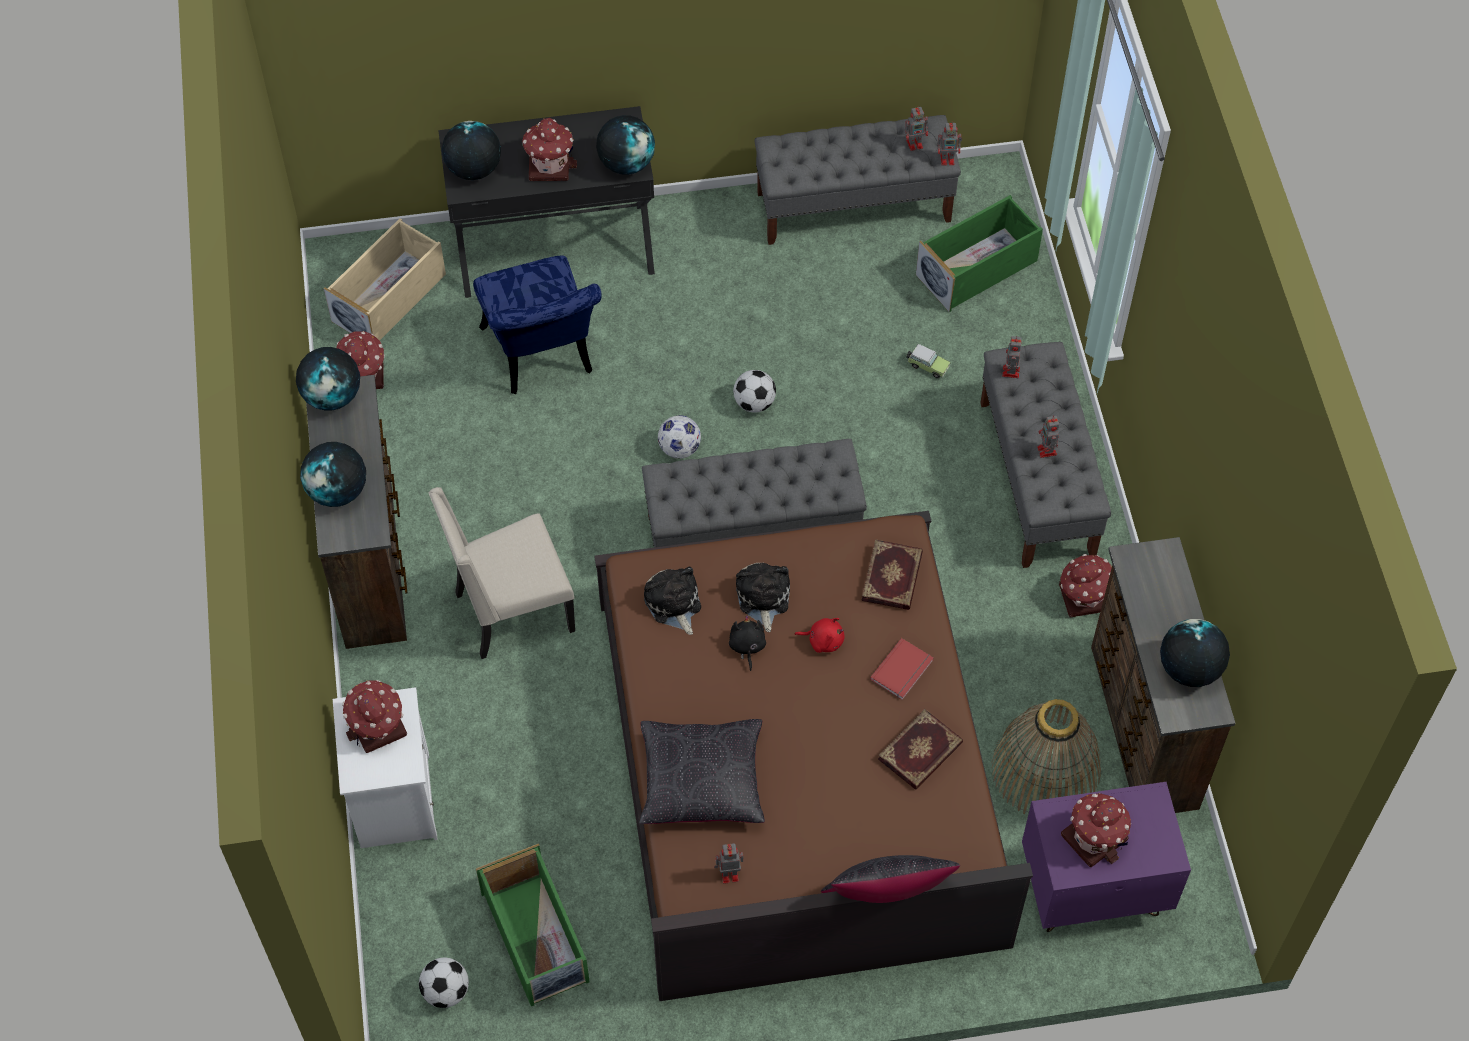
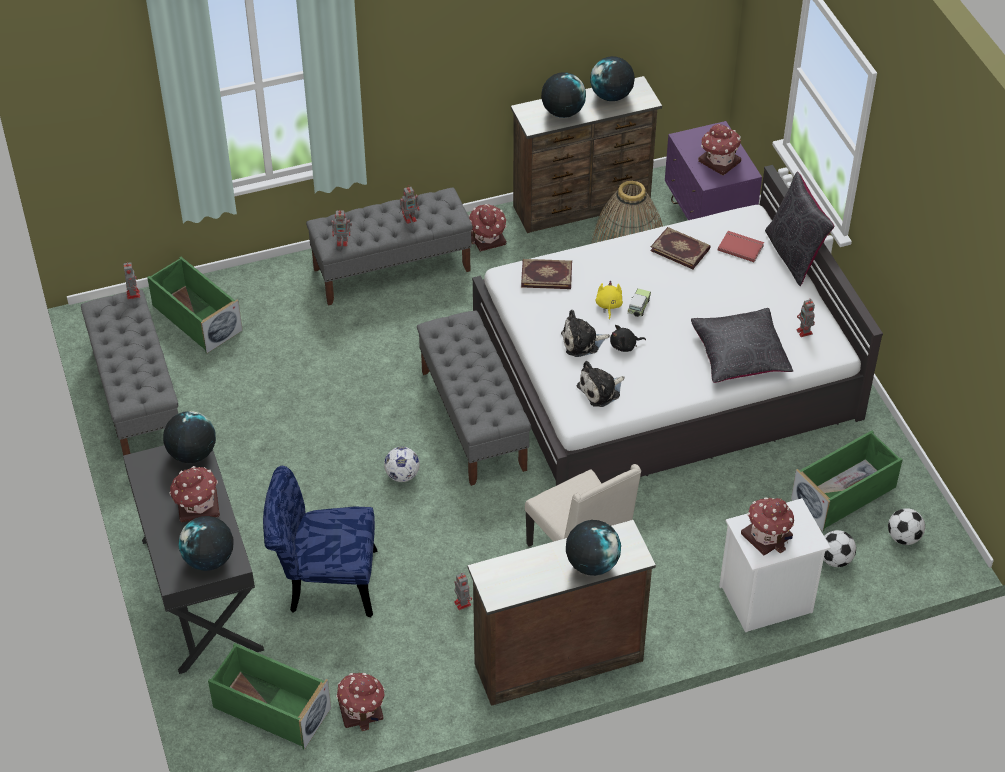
camera: 100 degrees left, 10 degrees down
(332, 396) = (497, 588): globe -> globe (562, 112)
(390, 297) = (270, 708): beige storage box -> green storage box
(541, 358) = (324, 582): blue chair -> blue chair turned 150 degrees counterclockwise
(754, 403) = (349, 435): football -> football (835, 559)
(797, 768) = (665, 371): brown bed -> white bed
(823, 640) = (608, 306): red plush toy -> yellow plush toy
(903, 671) = (620, 263): red book -> red book (741, 247)
(915, 143) = (117, 314): toy robot -> toy robot (462, 602)
(927, 366) = (297, 338): toy car -> toy car (638, 308)

